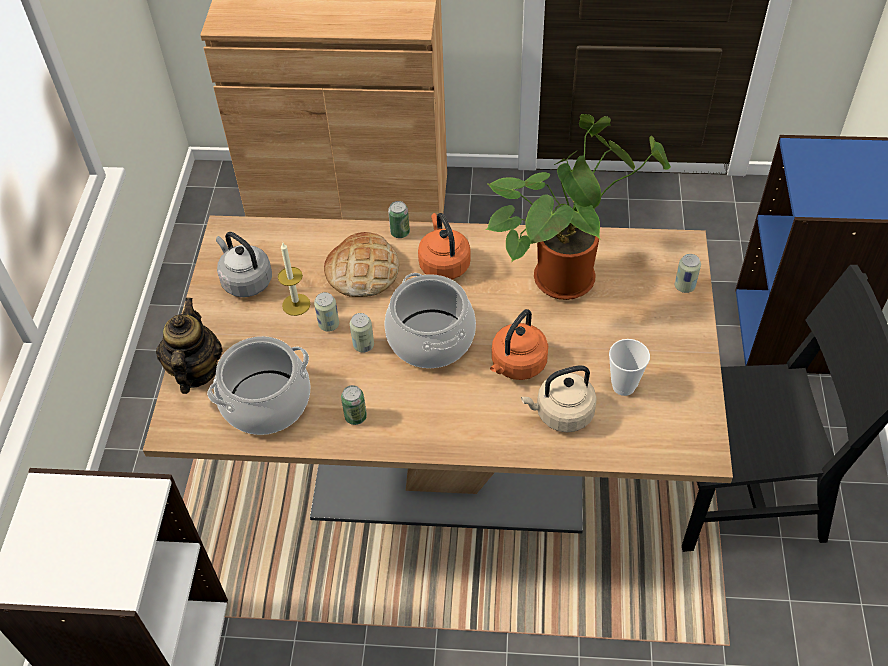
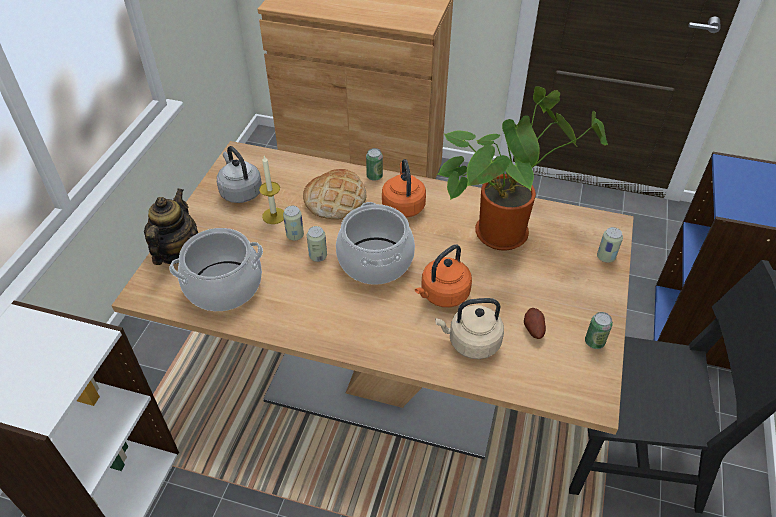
camera: 10 degrees right, 5 degrees down
(355, 417) = (293, 311): can -> can (594, 342)
(623, 386) = (533, 329): cup -> potato

